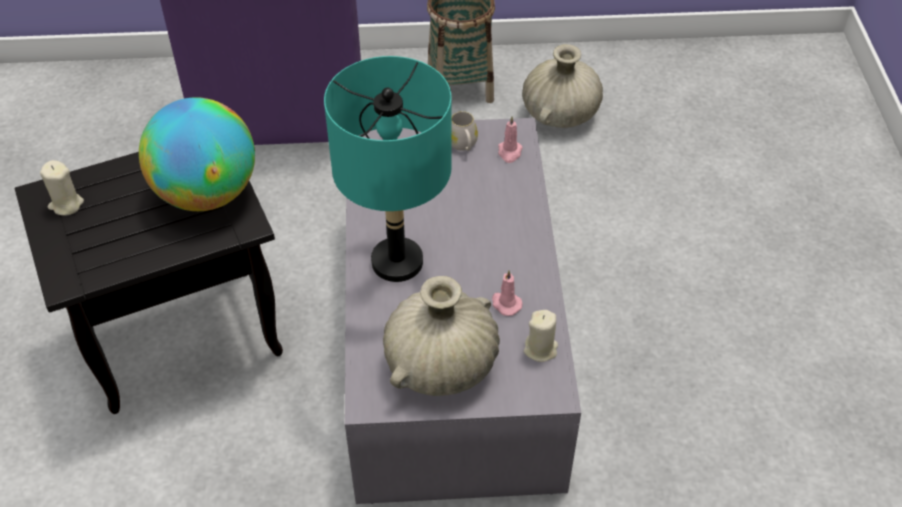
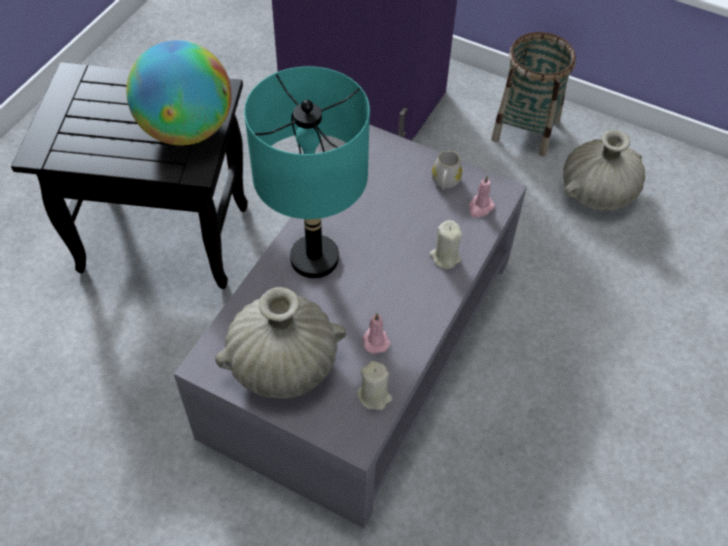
camera: 30 degrees right, 5 degrees up
(66, 204) = (83, 92): beige candle -> beige candle (445, 257)

